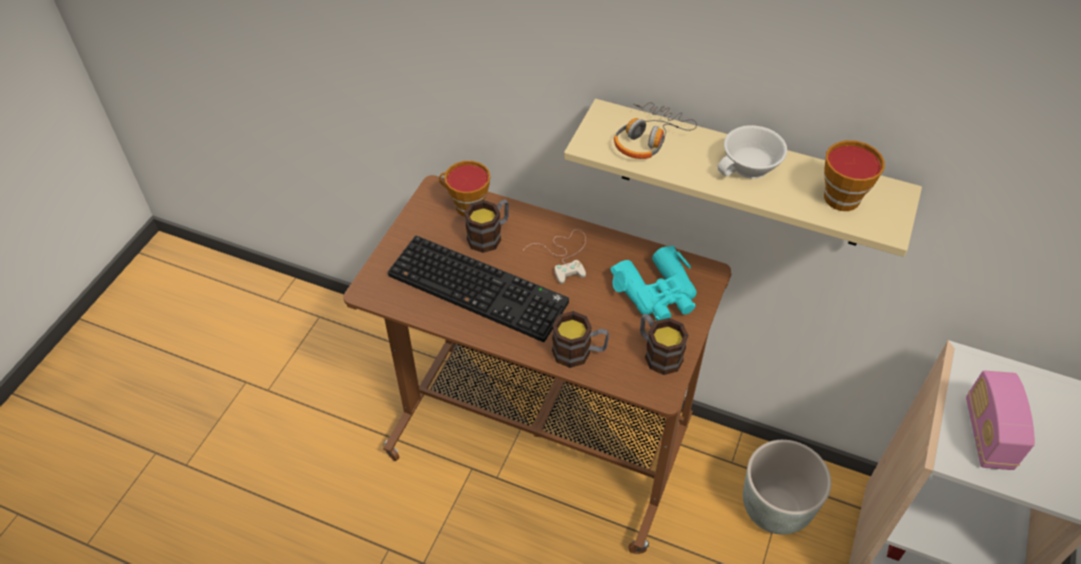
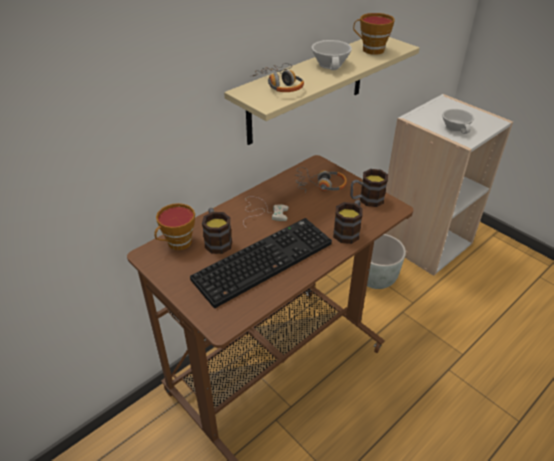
camera: 65 degrees left, 10 degrees down
(657, 293) = (320, 185): turquoise binoculars -> headphones
(987, 434) = (456, 128): radio -> white cup

